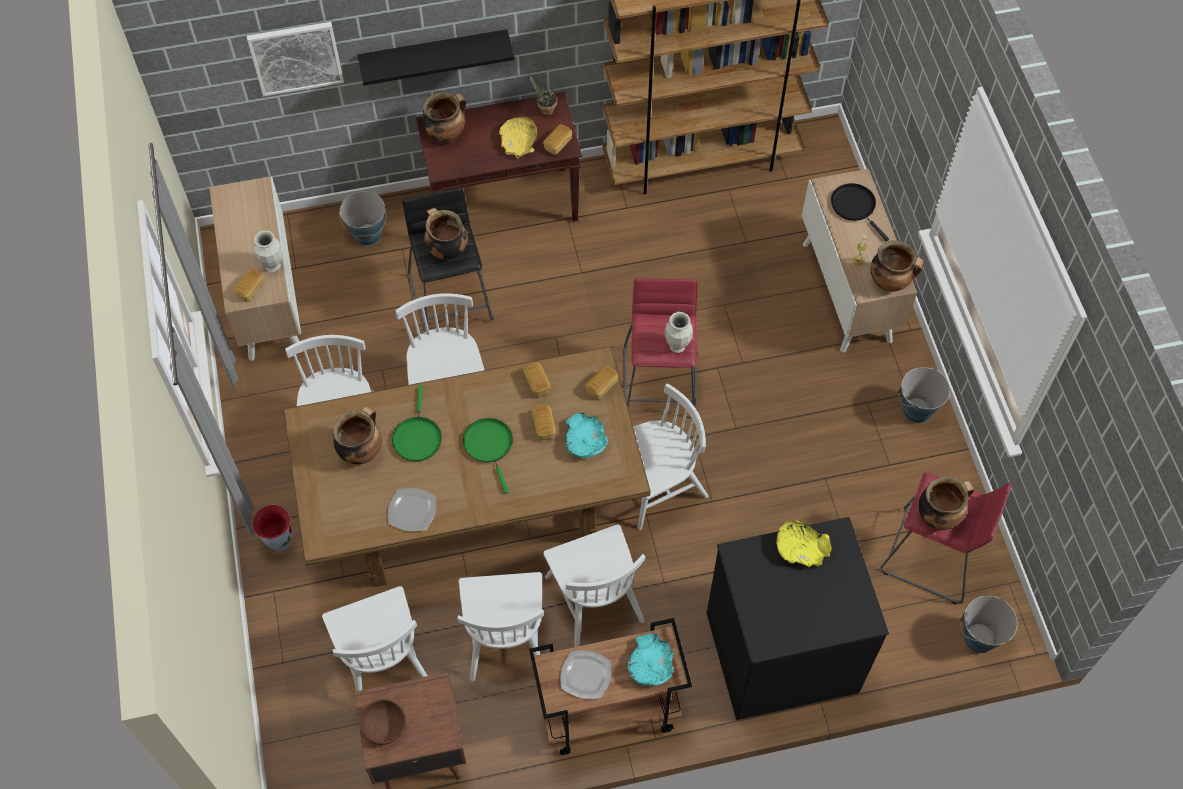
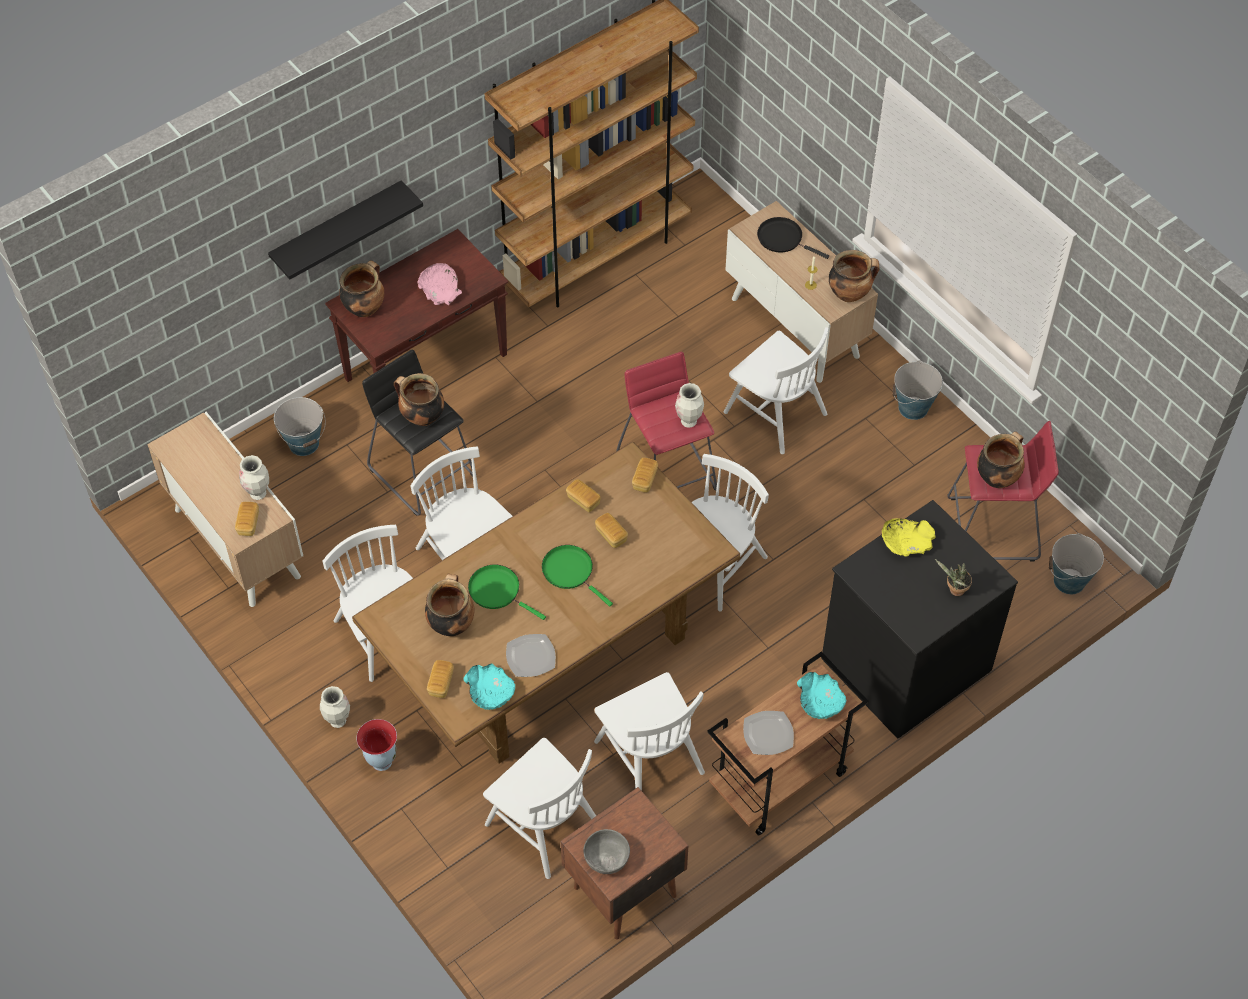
camera: 25 degrees left, 5 degrees down
(264, 490) = (338, 721): none -> vase
(296, 57) = (212, 275): picture -> none
(384, 726) = (607, 858): brown bowl -> grey bowl
(417, 437) = (497, 591): green frying pan -> green frying pan turned 150 degrees clockwise
(519, 142) = (440, 290): yellow bowl -> pink bowl
(545, 110) = (449, 252): potted plant -> potted plant (954, 590)
(558, 144) = (479, 278): bread -> bread (441, 683)
(585, 441) = (656, 533): turquoise bowl -> turquoise bowl (490, 691)
(594, 598) = (712, 687): white chair -> white chair (775, 412)

